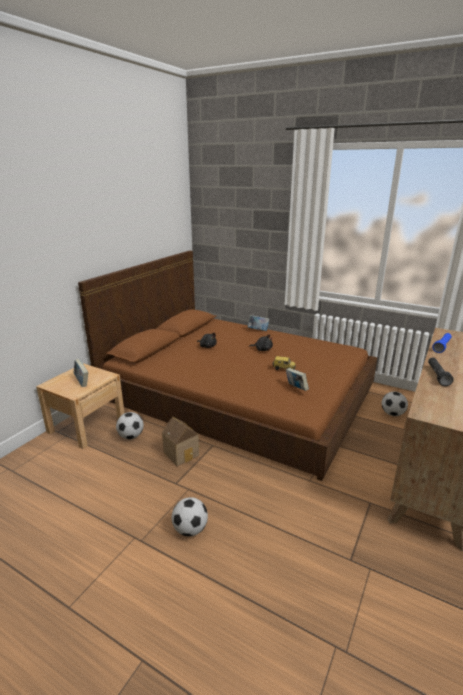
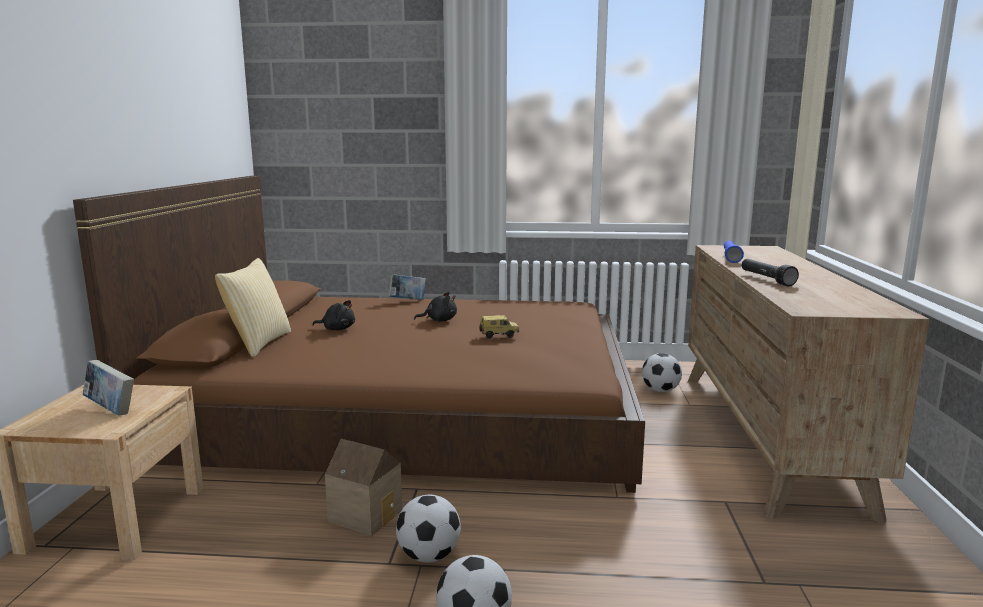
camera: 25 degrees left, 10 degrees down
(131, 436) = (237, 513): football -> football (429, 556)
(165, 350) = (258, 344): none -> pillow
(296, 388) = (544, 353): book -> none

